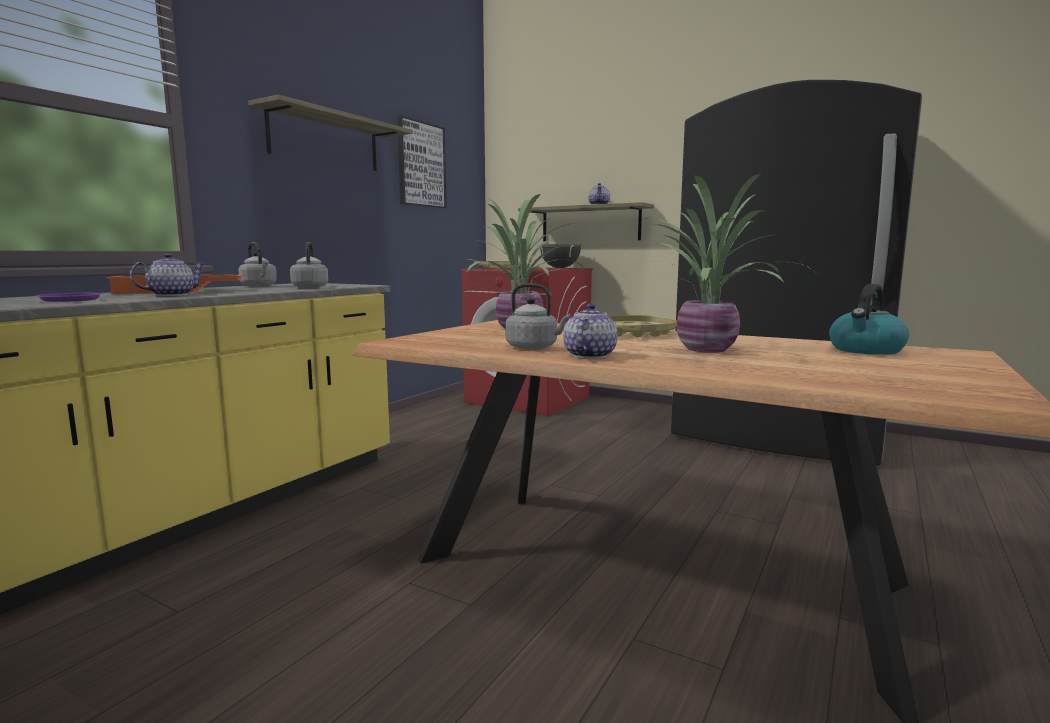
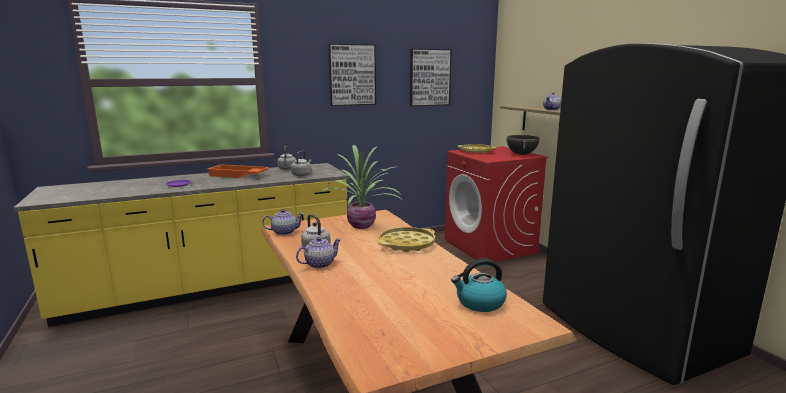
camera: 35 degrees right, 5 degrees up
(171, 295) = (223, 181): teapot -> teapot (284, 232)
(325, 141) = (352, 75): shelf -> picture
(704, 350) = (388, 274): potted plant -> none

